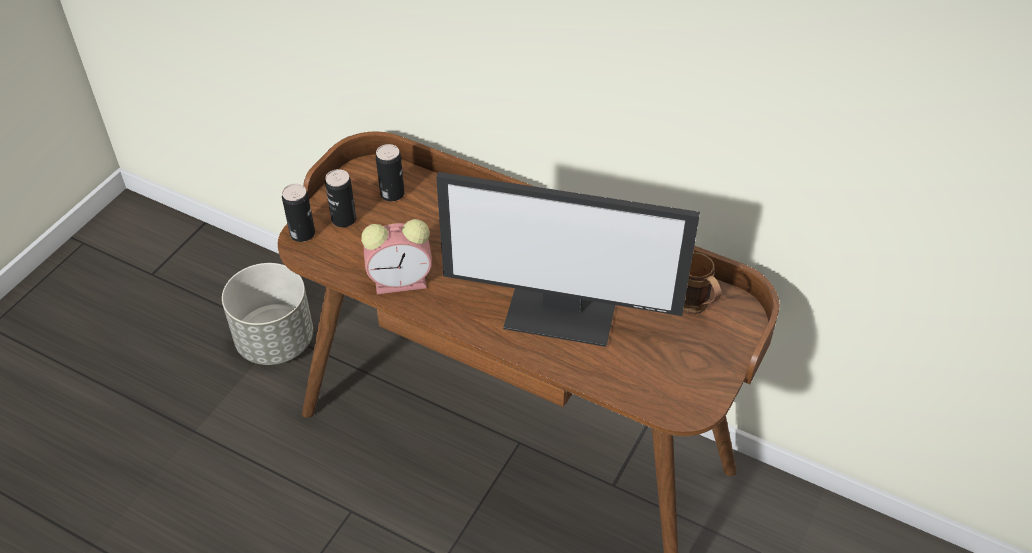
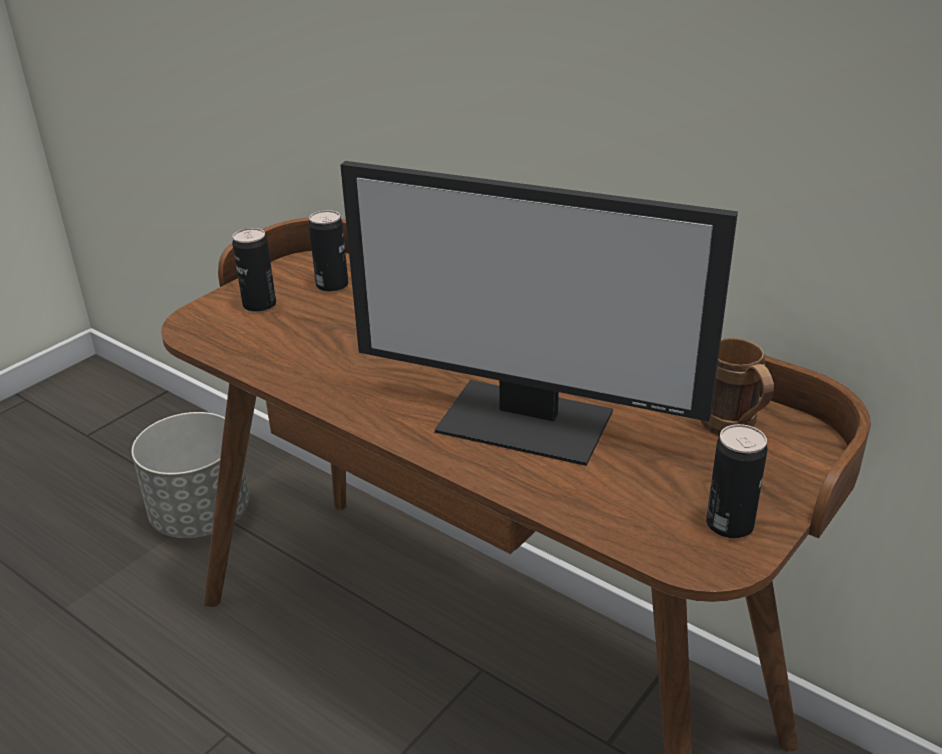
camera: 10 degrees right, 15 degrees down
(302, 234) = (200, 315): can -> can (729, 524)
(402, 281) = (310, 369): alarm clock -> none

